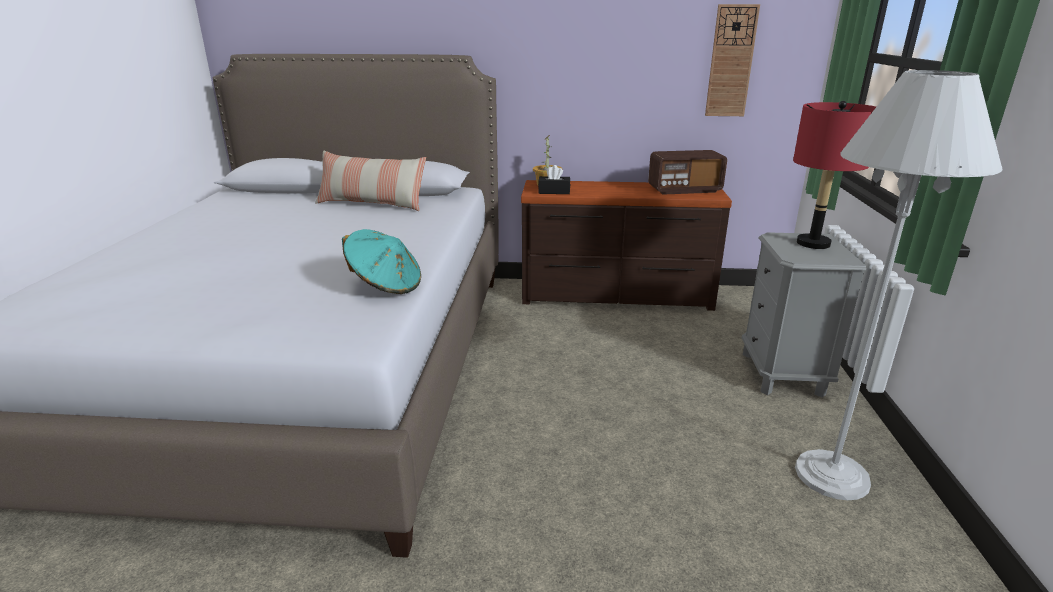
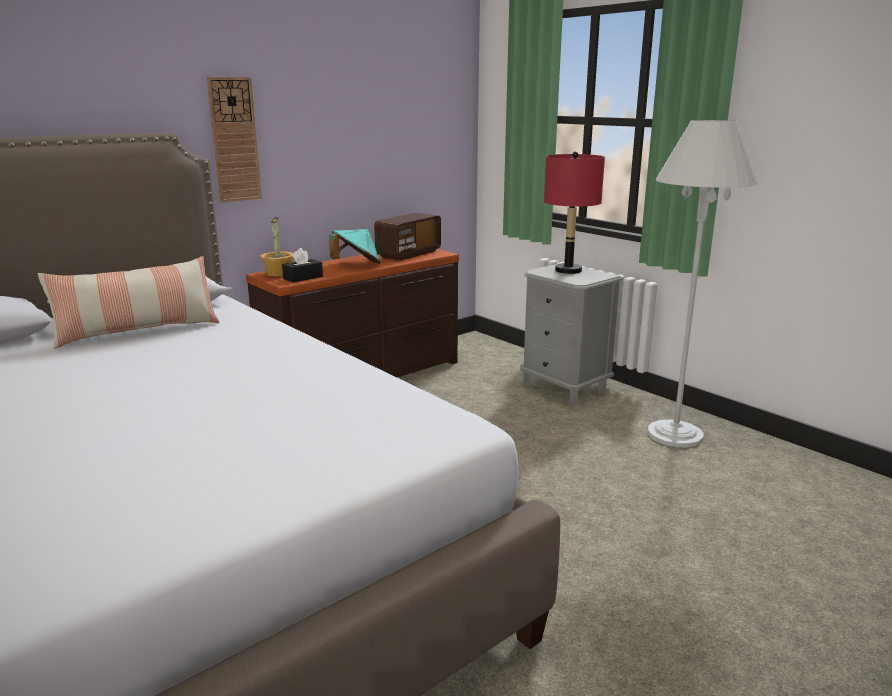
camera: 45 degrees left, 5 degrees down
(385, 285) = (370, 385): turquoise hat -> turquoise hat (356, 265)
(731, 62) = (414, 129): wall clock -> wall clock (234, 140)

